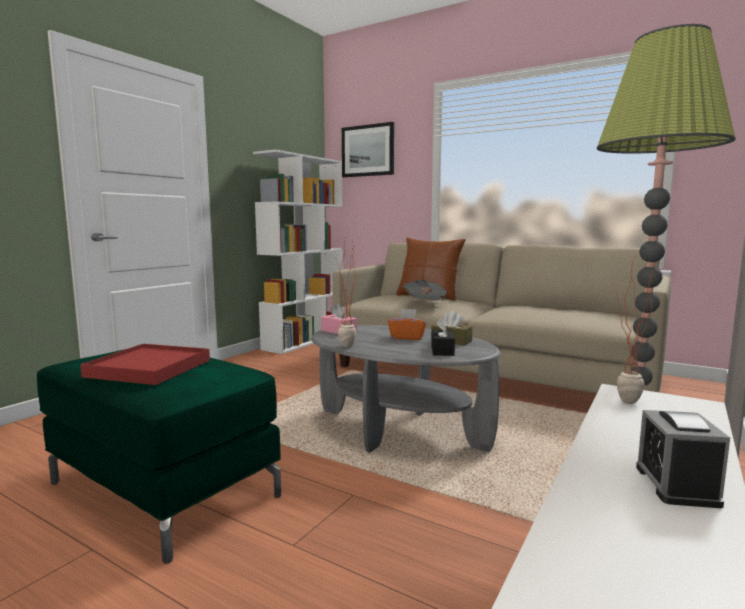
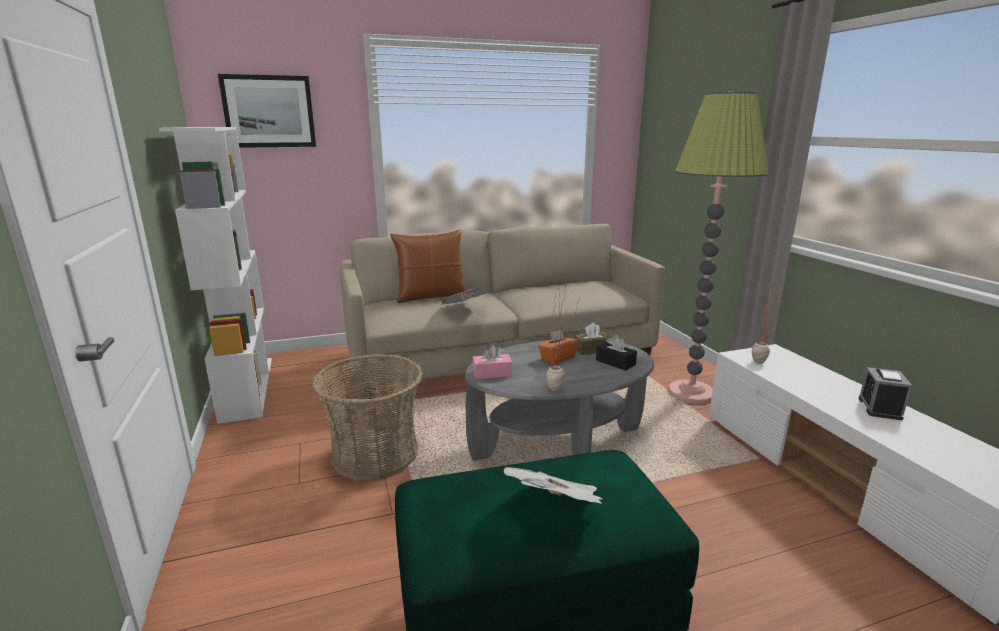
camera: 50 degrees left, 10 degrees up
(149, 368) = (556, 507): red tray -> newspaper
(288, 387) = (375, 454): none -> basket
(676, 485) = (880, 408): alarm clock -> alarm clock turned 60 degrees clockwise

